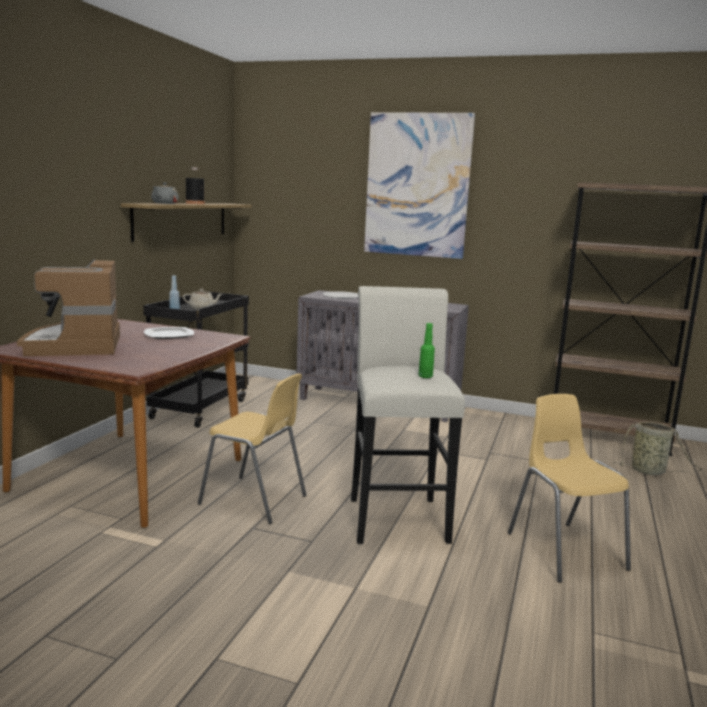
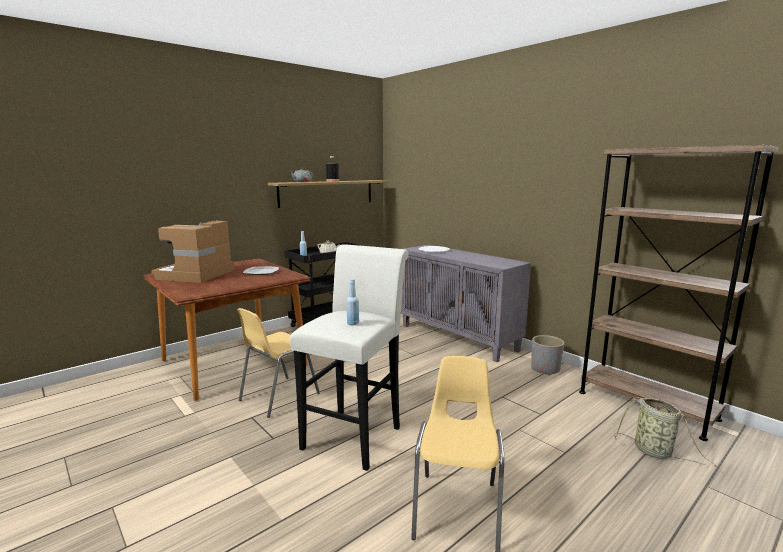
camera: 30 degrees right, 0 degrees up
(254, 500) = (278, 397): yellow chair -> yellow chair turned 75 degrees clockwise
(417, 185) = (494, 160): picture -> none
(425, 376) = (353, 323): green bottle -> blue bottle
(497, 421) = (545, 369): none -> grey planter

